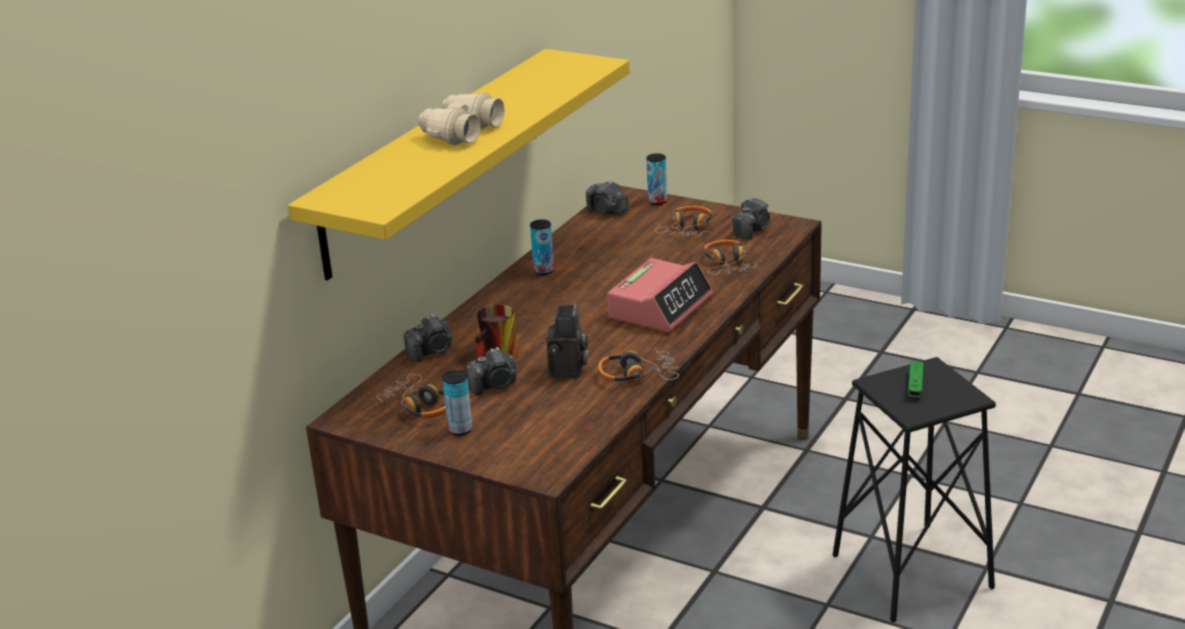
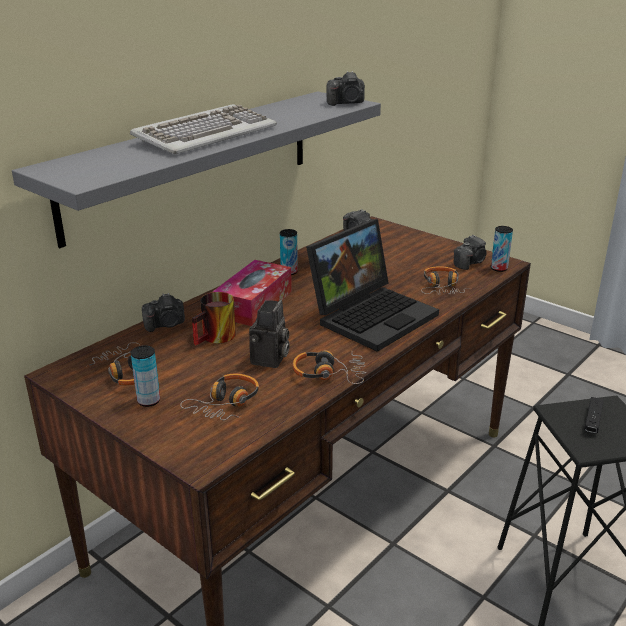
camera: 10 degrees right, 0 degrees up
(434, 160) = (193, 162): yellow shelf -> grey shelf
(460, 132) = (205, 135): beige binoculars -> keyboard
(495, 385) = (201, 363): camera -> camera (347, 103)
(520, 314) = (254, 304): none -> tissue box
(657, 201) = (400, 232): can -> can (499, 268)
(660, 307) = (372, 315): alarm clock -> laptop
(688, 229) = (418, 255): headphones -> headphones (226, 404)
(915, 385) = (592, 420): green game controller -> black game controller

